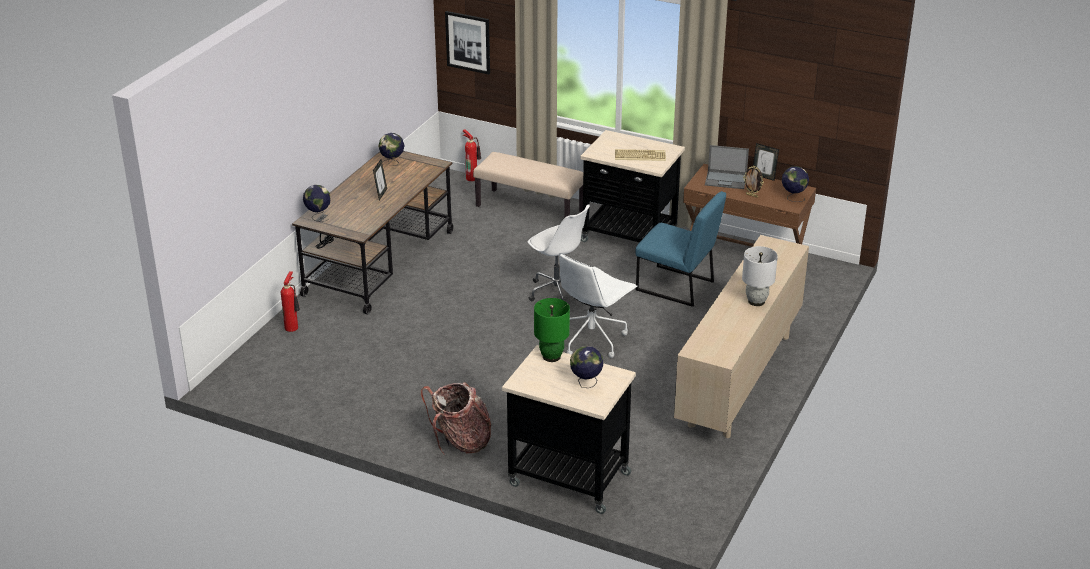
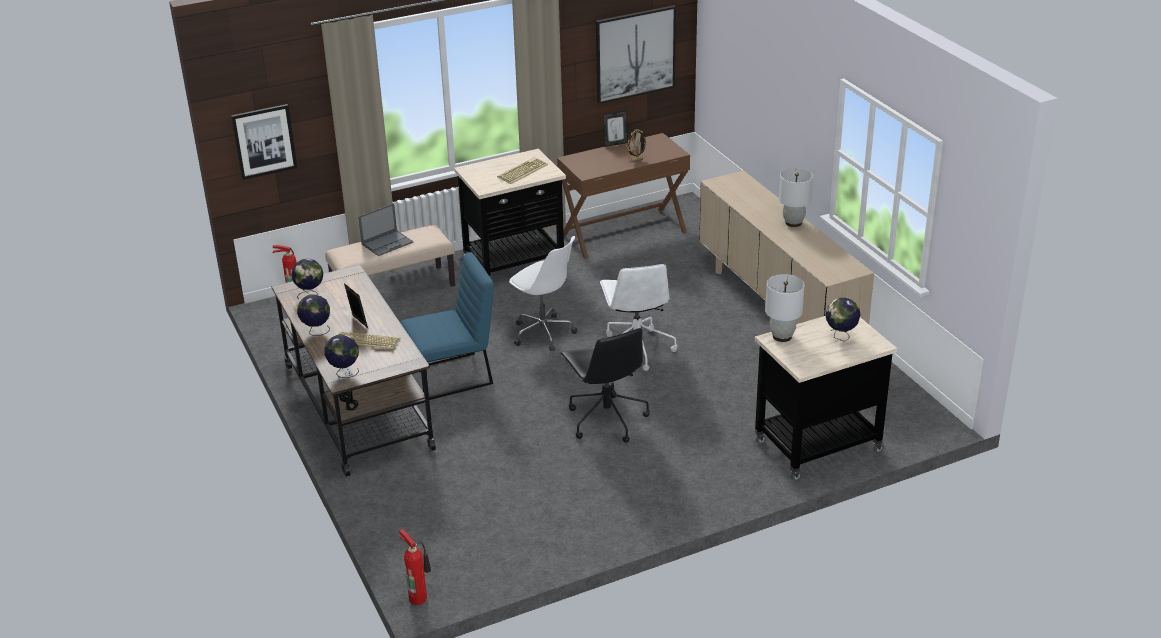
camera: 50 degrees left, 0 degrees up
(293, 327) = (392, 505): fire extinguisher -> fire extinguisher (418, 597)
(362, 207) = (366, 342): none -> keyboard
(461, 442) = (701, 482): backpack -> none
(487, 365) = (605, 418): none -> black office chair
(551, 356) = (782, 336): green table lamp -> white table lamp
(558, 292) = (545, 334): white office chair -> white office chair turned 45 degrees clockwise
(677, 287) = (616, 276): blue chair -> blue chair (452, 376)
(726, 180) = (597, 160): laptop -> laptop (387, 243)
(793, 198) = (664, 147): globe -> globe (316, 331)
(808, 100) = (635, 54): none -> picture

